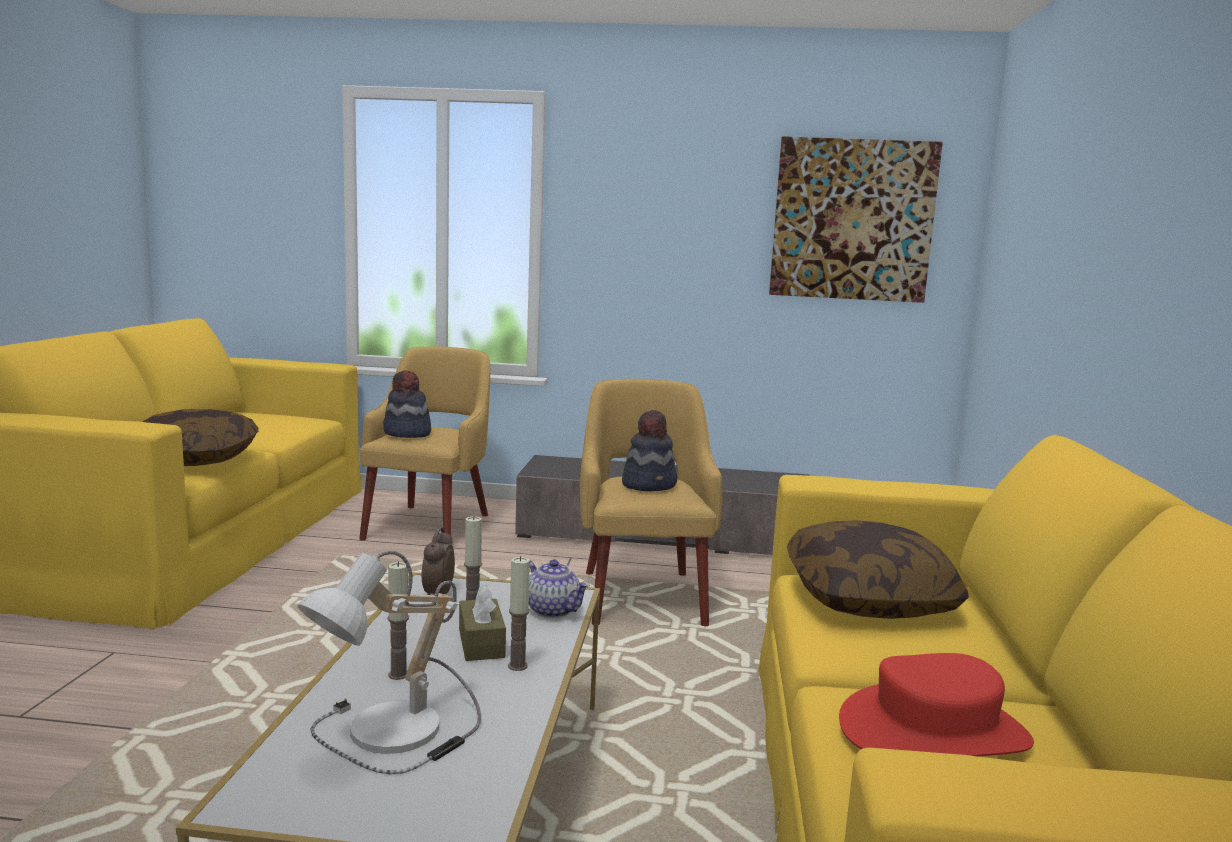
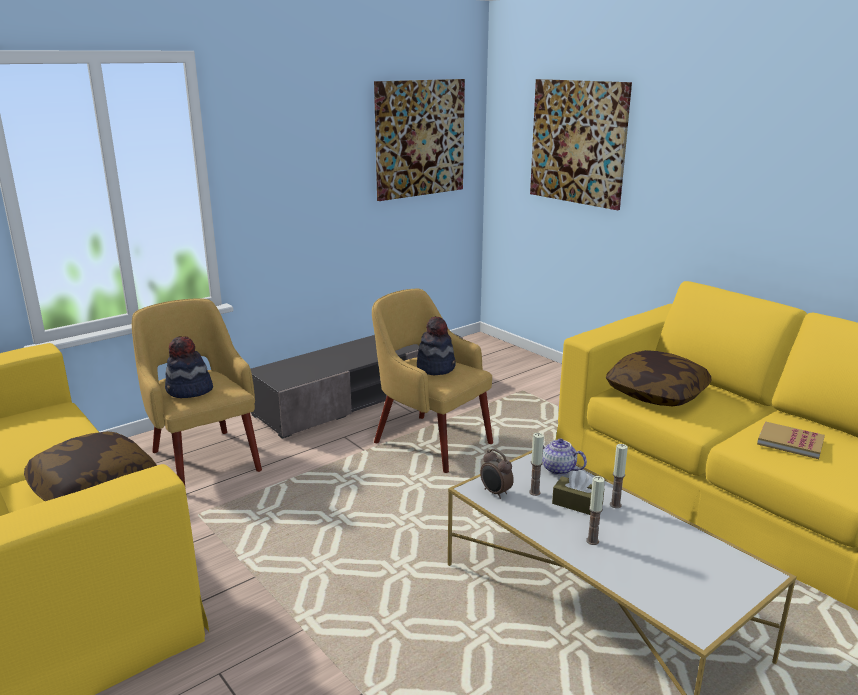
camera: 45 degrees left, 10 degrees up
(396, 734) = (661, 564): table lamp -> none
(553, 610) = (557, 469): teapot -> teapot turned 135 degrees counterclockwise
(933, 731) = (790, 442): red hat -> book
(1049, 220) = (578, 142): none -> picture

